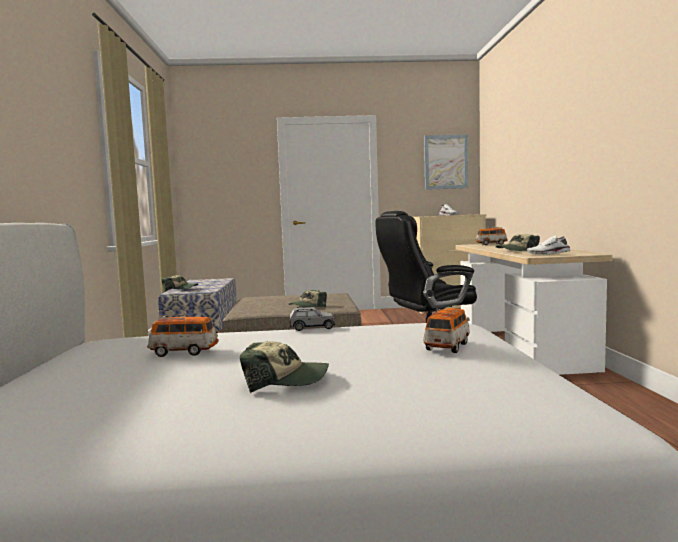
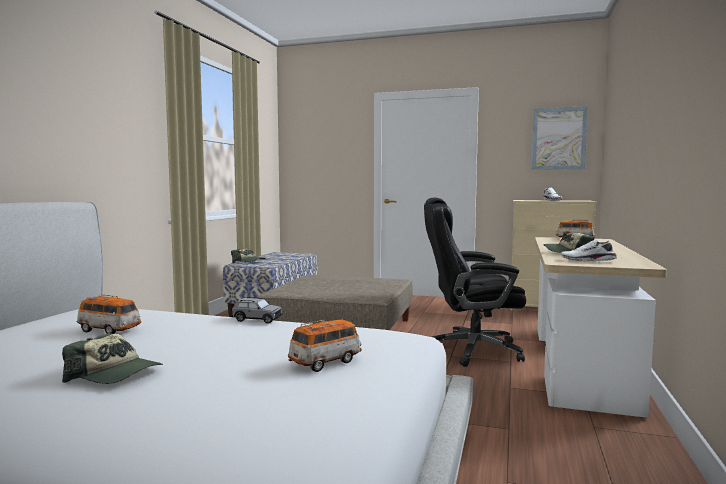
camera: 20 degrees right, 0 degrees up
(307, 307) = (345, 292): cap -> none

